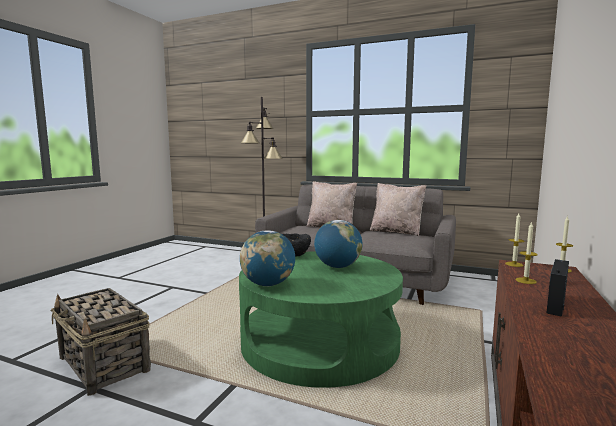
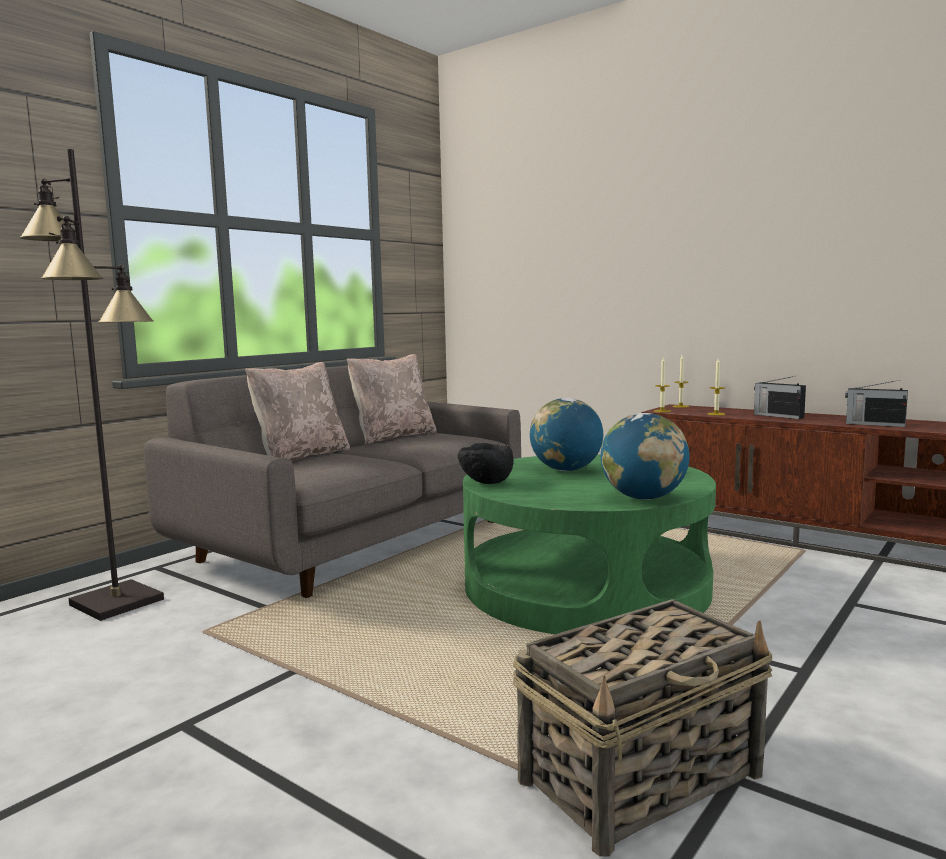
camera: 75 degrees left, 0 degrees up
(561, 353) = (874, 424): none -> radio

